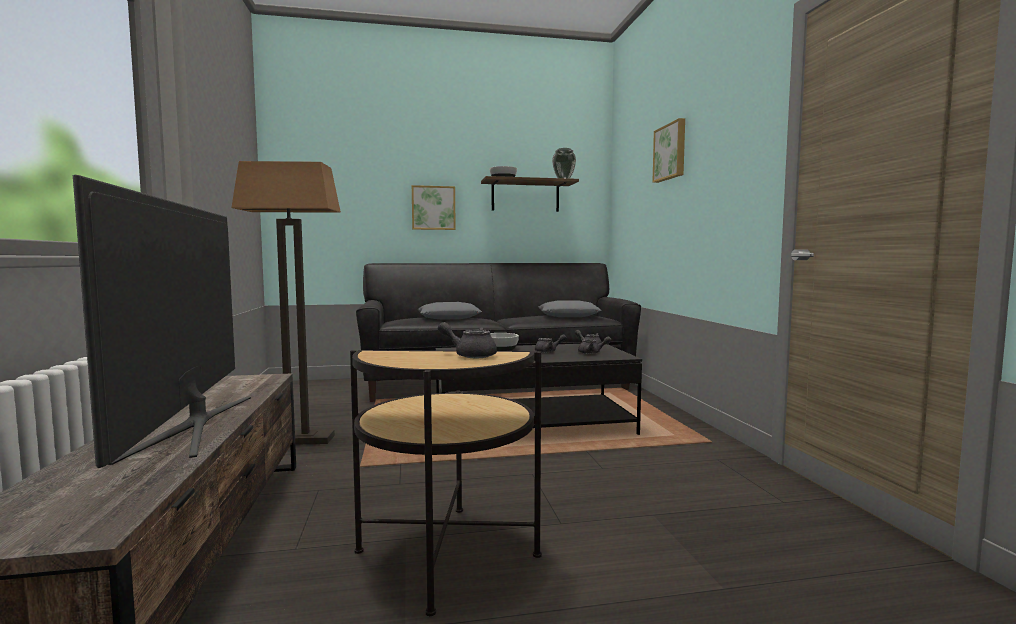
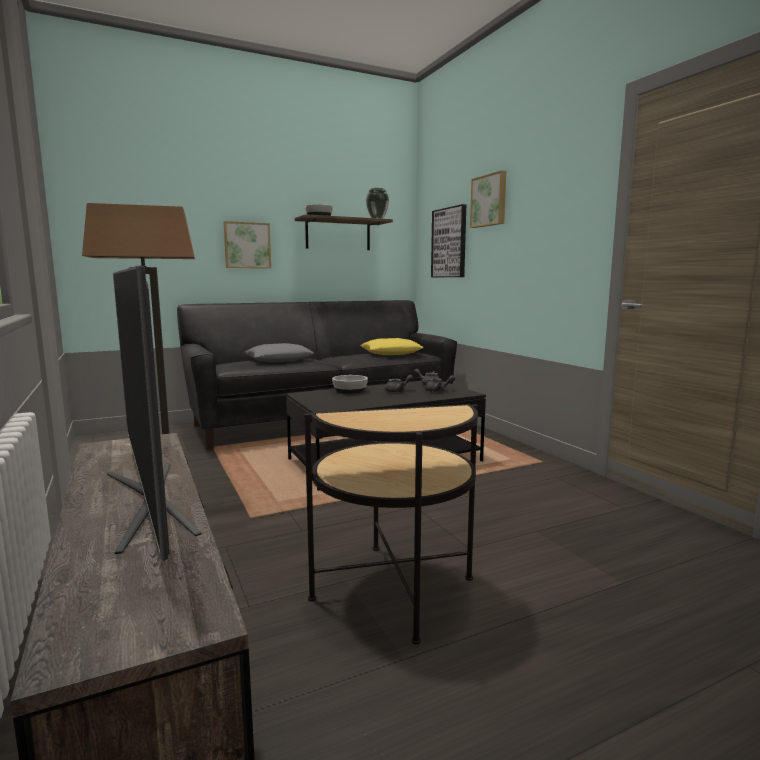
camera: 15 degrees left, 5 degrees up
(470, 355) = (425, 412): grey teapot -> none
(569, 315) = (391, 353): grey pillow -> yellow pillow
(637, 200) = (449, 243): none -> picture

